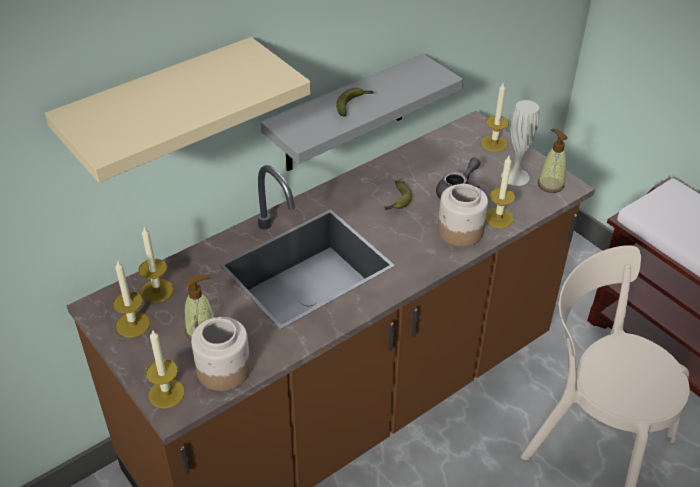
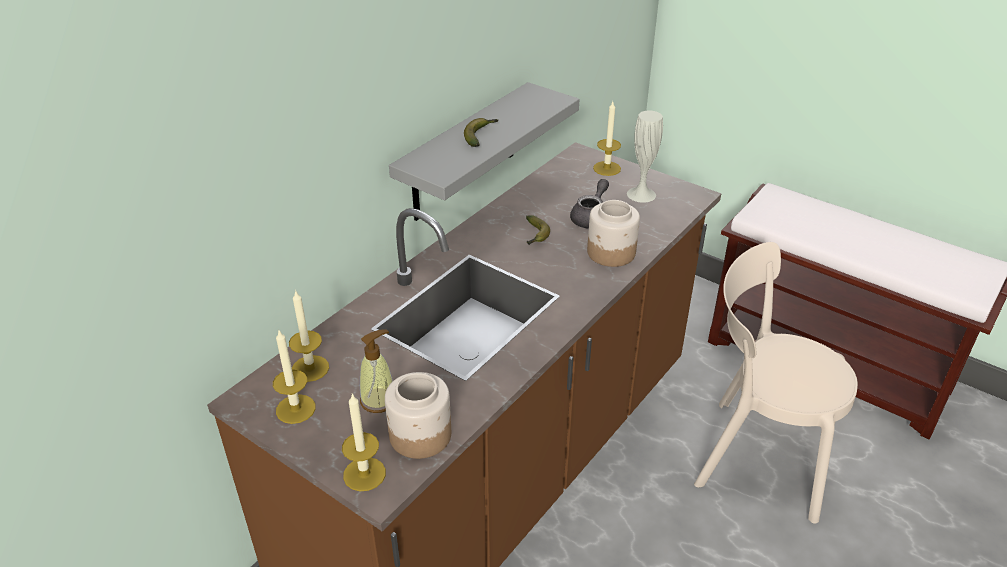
camera: 15 degrees left, 5 degrees down
(159, 108) = (291, 153): beige shelf -> none
(498, 218) = (643, 234): candle -> none
(550, 185) = (678, 196): soap dispenser -> none

